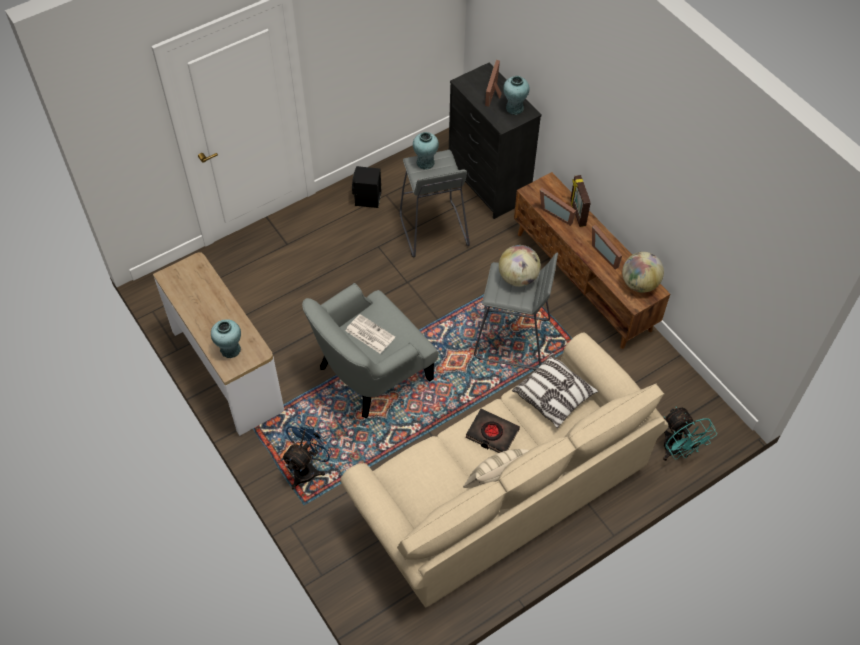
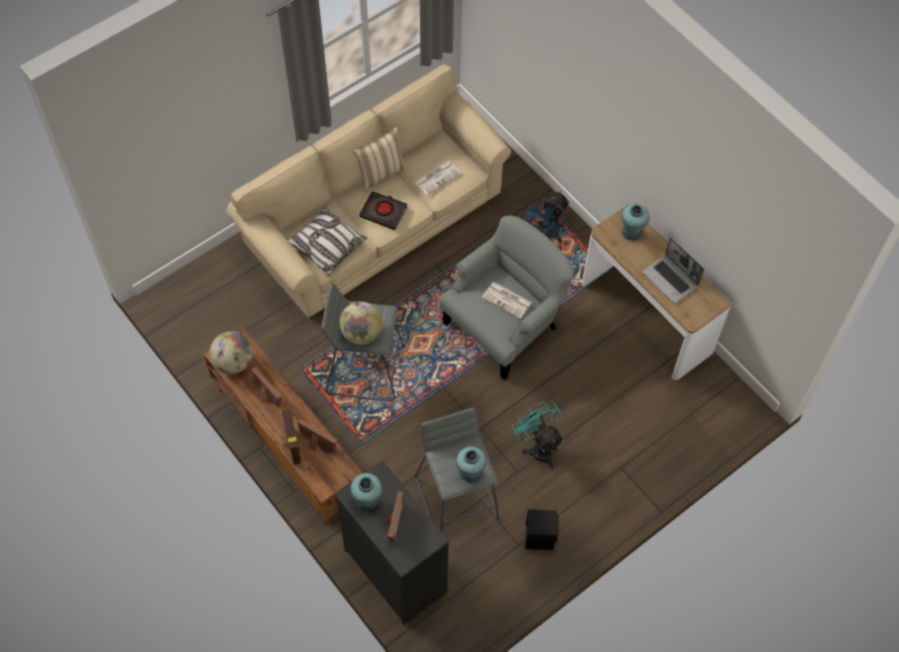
camera: 175 degrees right, 5 degrees up
(204, 300) = (671, 279): none -> laptop
(429, 469) = (437, 177): none -> newspaper
(677, 451) = (211, 270): turquoise fan -> turquoise fan (539, 447)

